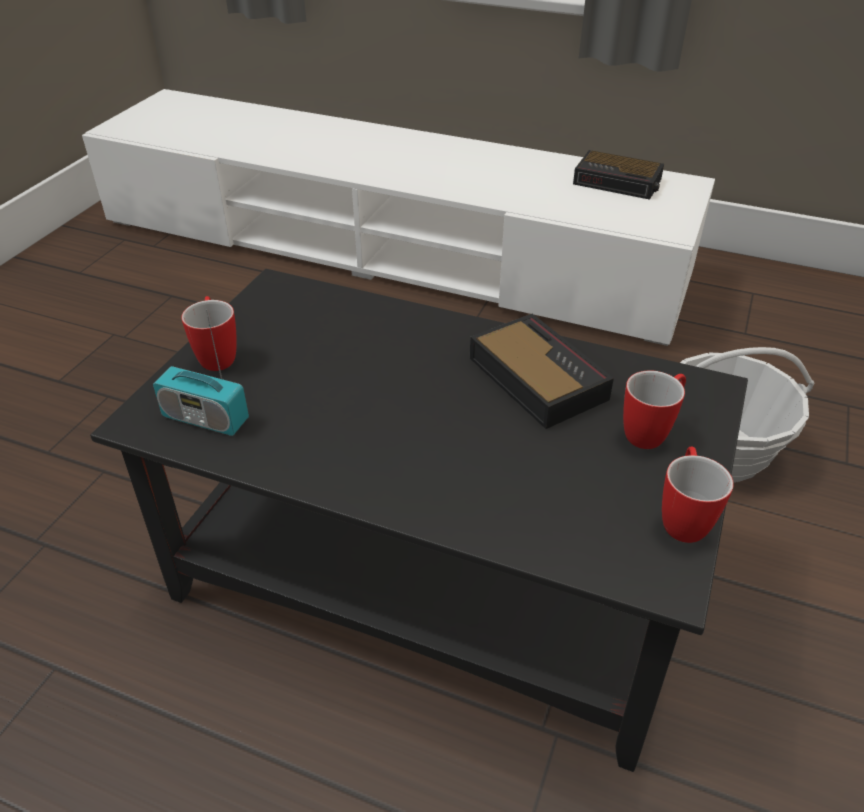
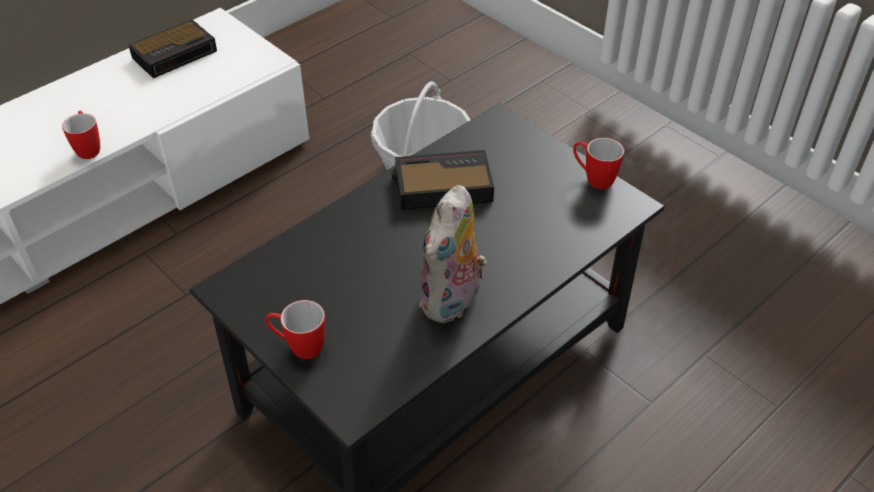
camera: 65 degrees left, 5 degrees up
(205, 418) = (375, 370): radio -> none
(342, 447) = (452, 302): none -> plush toy
(651, 432) = (522, 160): mug -> mug (88, 148)

